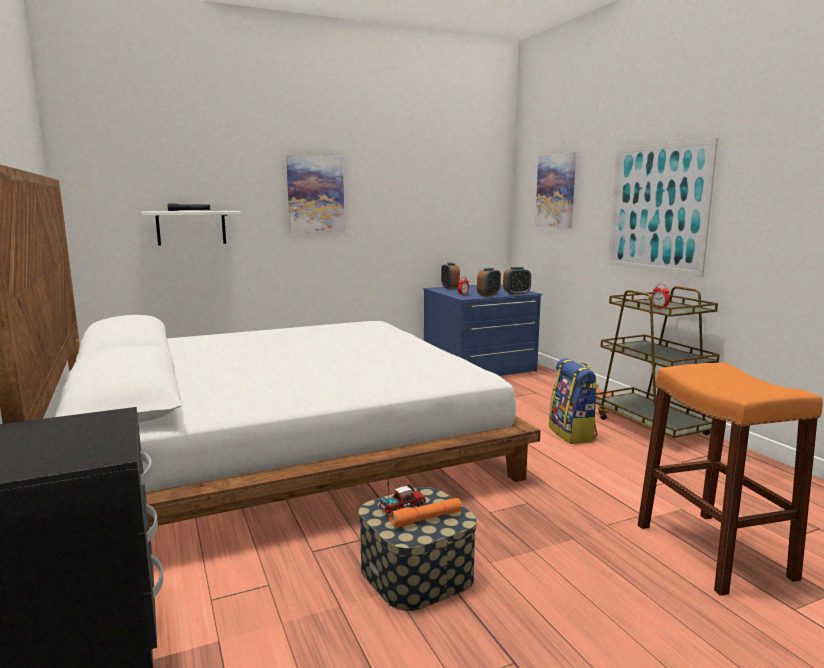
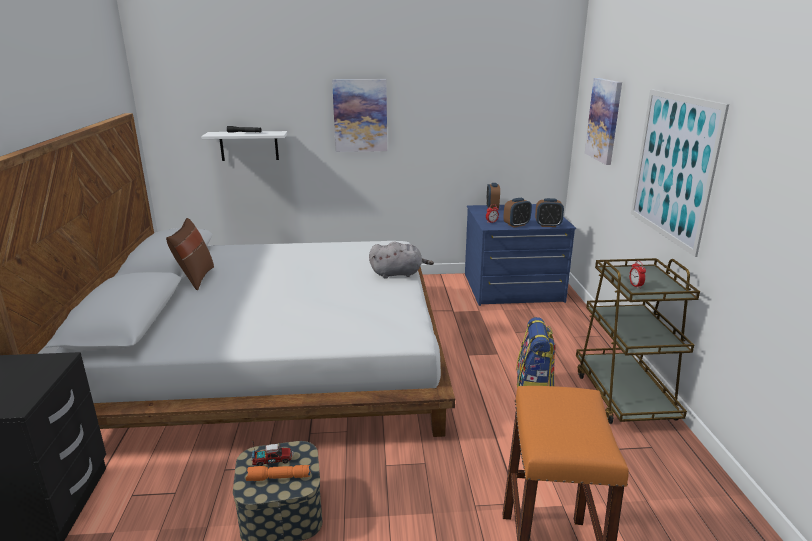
camera: 20 degrees right, 10 degrees up
(174, 362) = (195, 278): none -> brown pillow
(406, 339) = (398, 274): none -> grey plush toy

